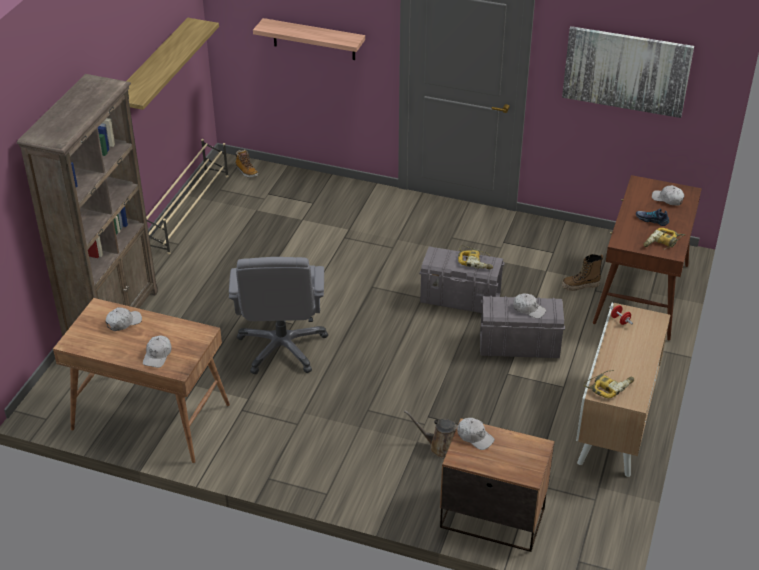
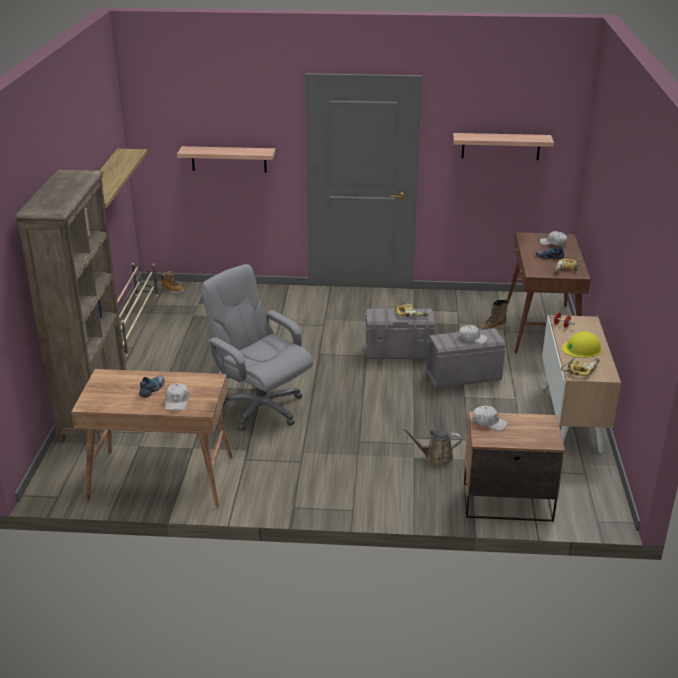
camera: 15 degrees left, 10 degrees down
(123, 322) = (132, 382): white cap -> none
(140, 334) = (152, 389): none -> shoe
(282, 347) = (261, 407): grey office chair -> grey office chair turned 150 degrees clockwise
(626, 71) = (500, 146): picture -> shelf
(626, 358) = (582, 348): none -> yellow hard hat

